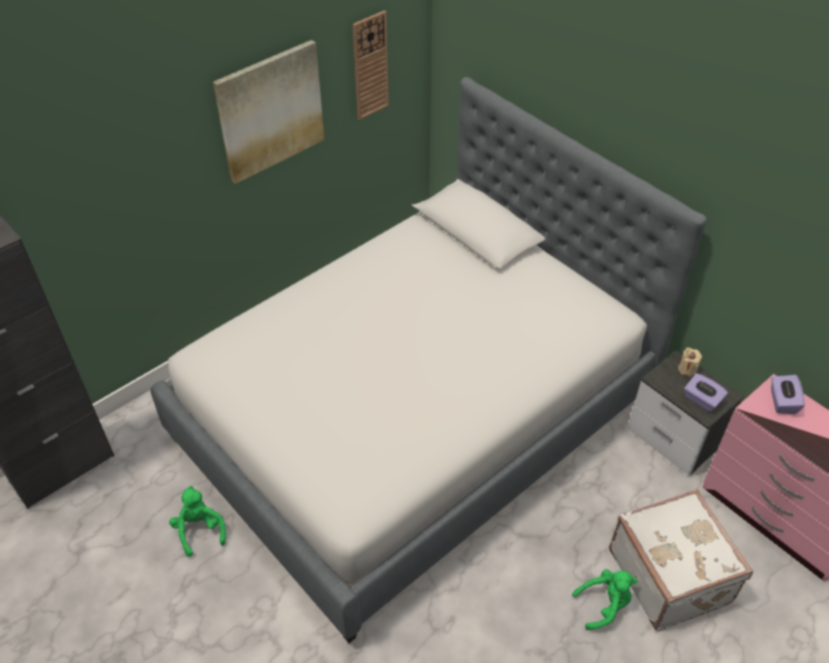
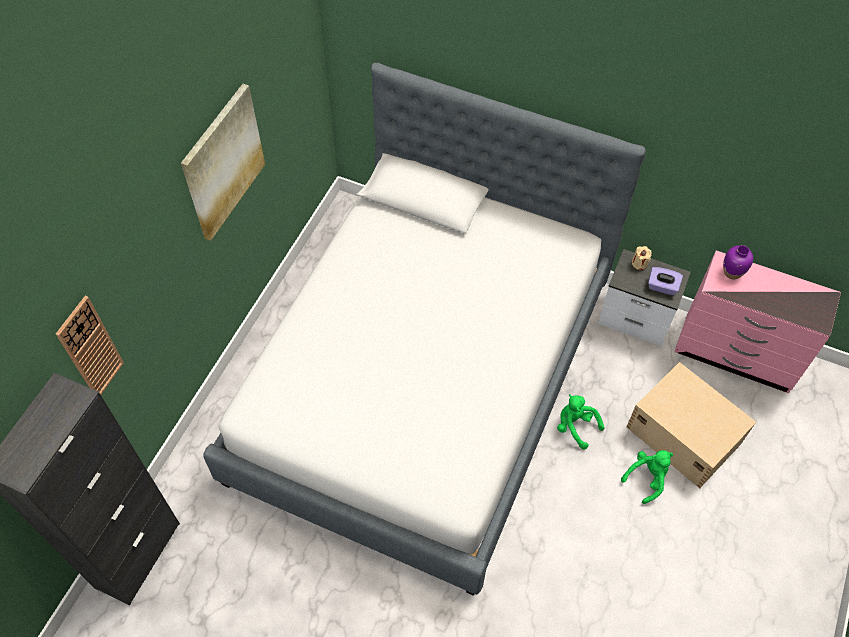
camera: 25 degrees left, 10 degrees up
(200, 530) = (298, 557): green plush toy -> green plush toy (575, 427)
(370, 66) = (285, 80): wall clock -> wall clock (90, 348)
(670, 575) = (683, 434): white suitcase -> beige storage box
(782, 402) = (732, 273): purple tissue box -> purple vase

